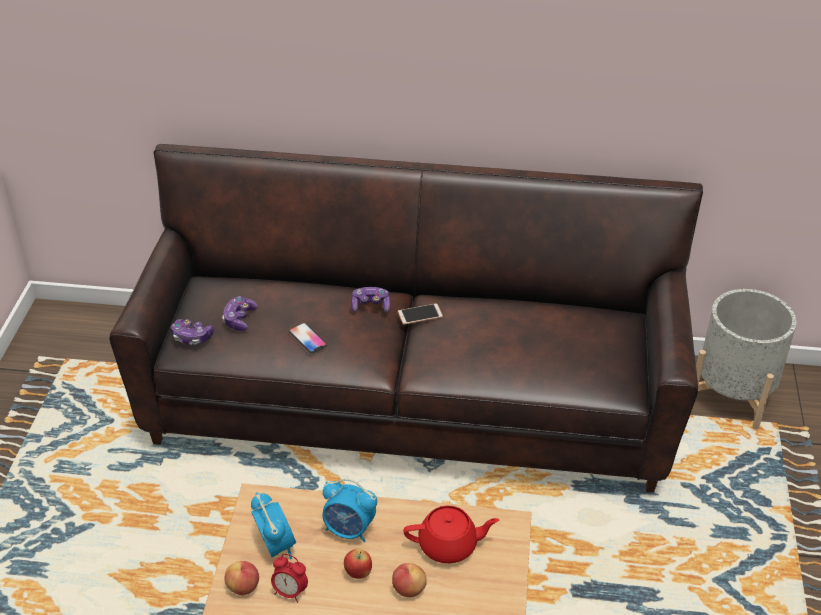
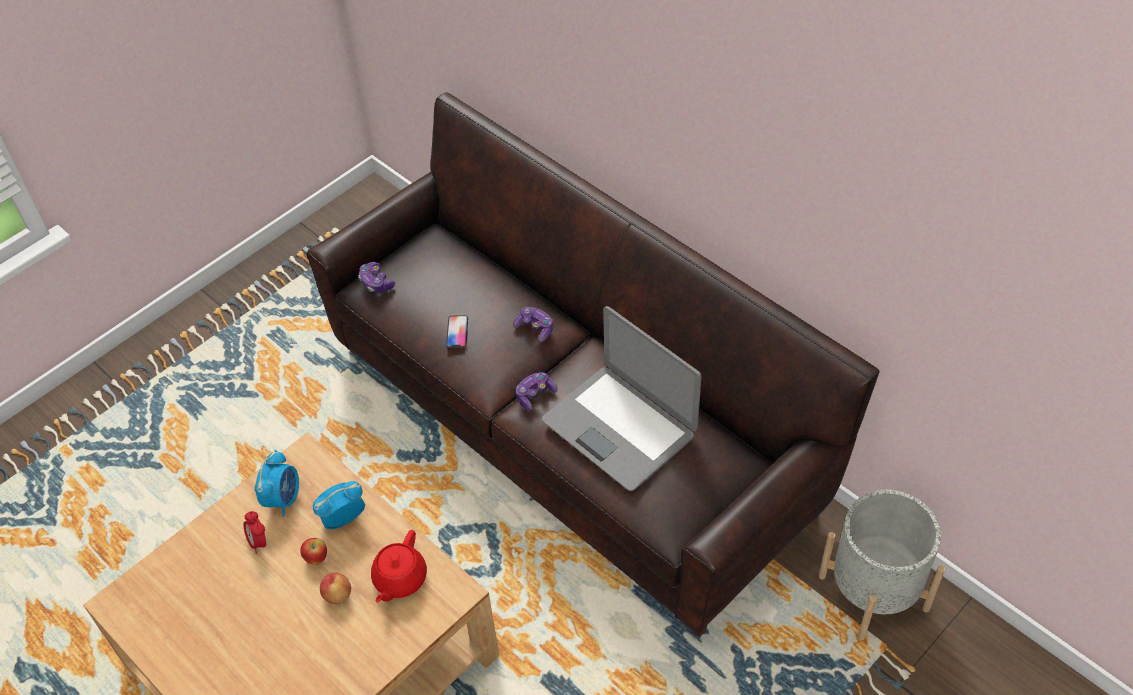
camera: 40 degrees right, 10 degrees up
(239, 319) = (423, 285): game controller -> game controller (535, 395)
(243, 587) = (234, 517): apple -> none
(349, 530) = (343, 519): alarm clock -> alarm clock turned 90 degrees clockwise
(420, 315) = (569, 359): phone -> none
(449, 545) = (399, 579): red teapot -> red teapot turned 75 degrees clockwise
(513, 339) = (620, 427): none -> laptop

